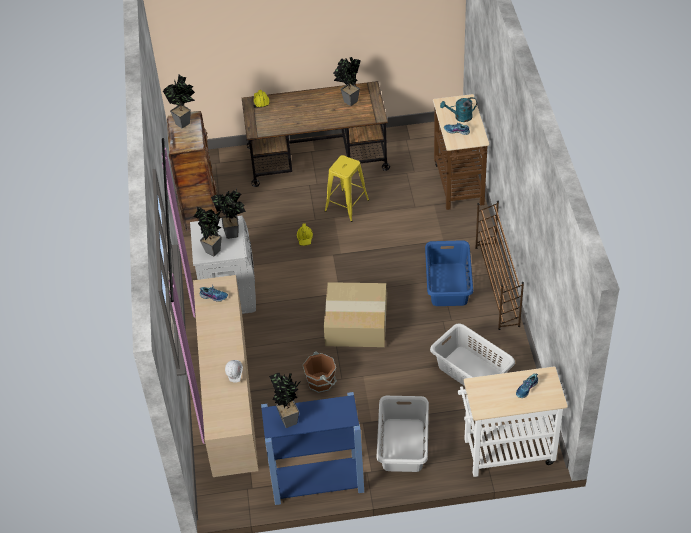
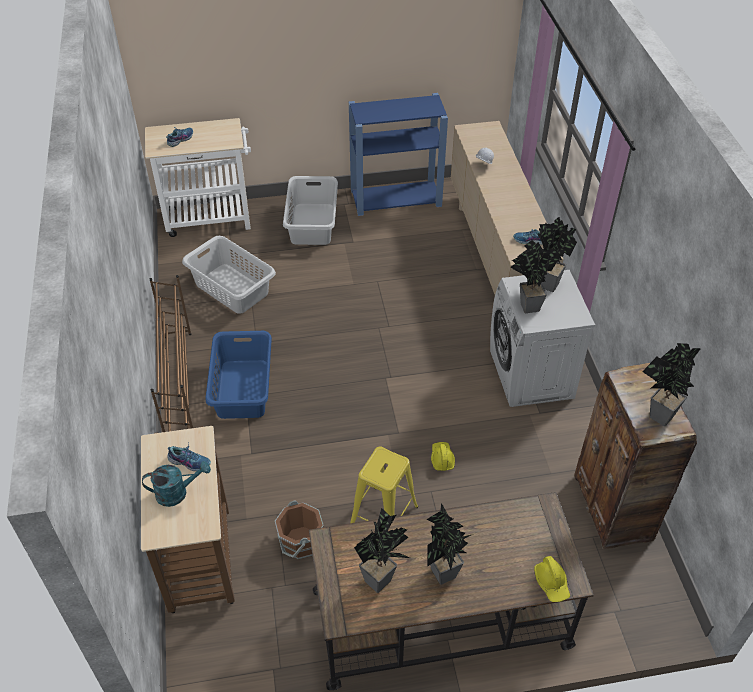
camera: 175 degrees right, 0 degrees up
(289, 418) = (417, 107): potted plant -> potted plant (443, 577)
(321, 381) = (400, 278): brown bucket -> brown bucket (300, 542)
(355, 324) = (364, 339): cardboard box -> none

